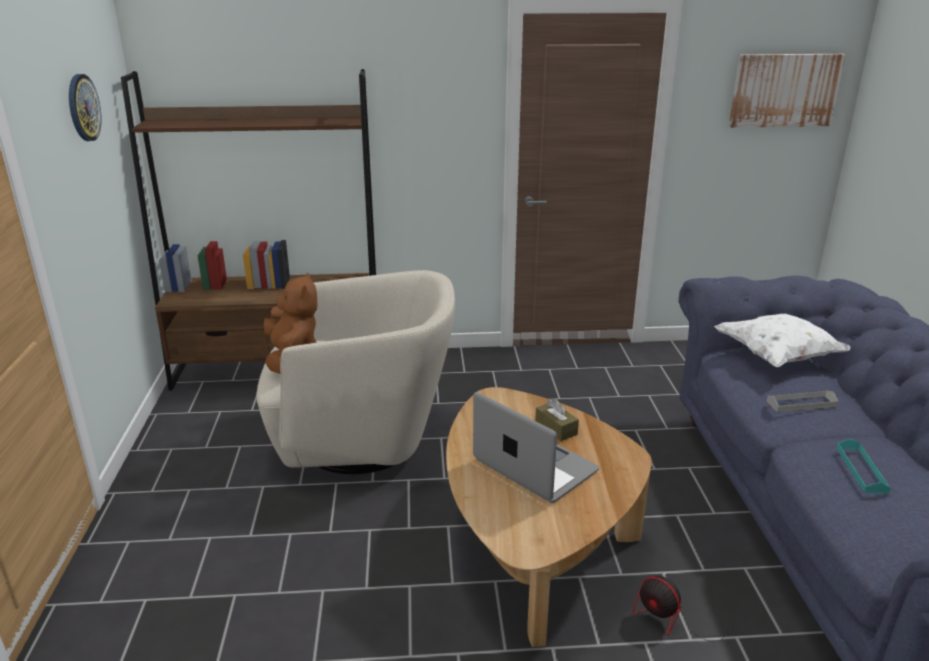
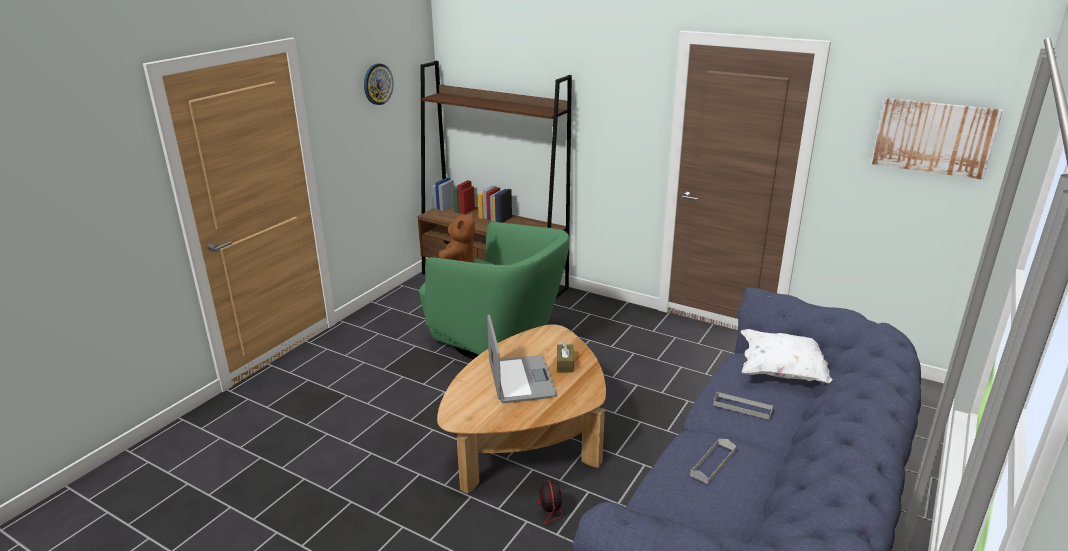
camera: 35 degrees right, 0 degrees up
(363, 439) = (497, 340): beige armchair -> green armchair
(861, 470) = (713, 463): turquoise tray -> grey tray

